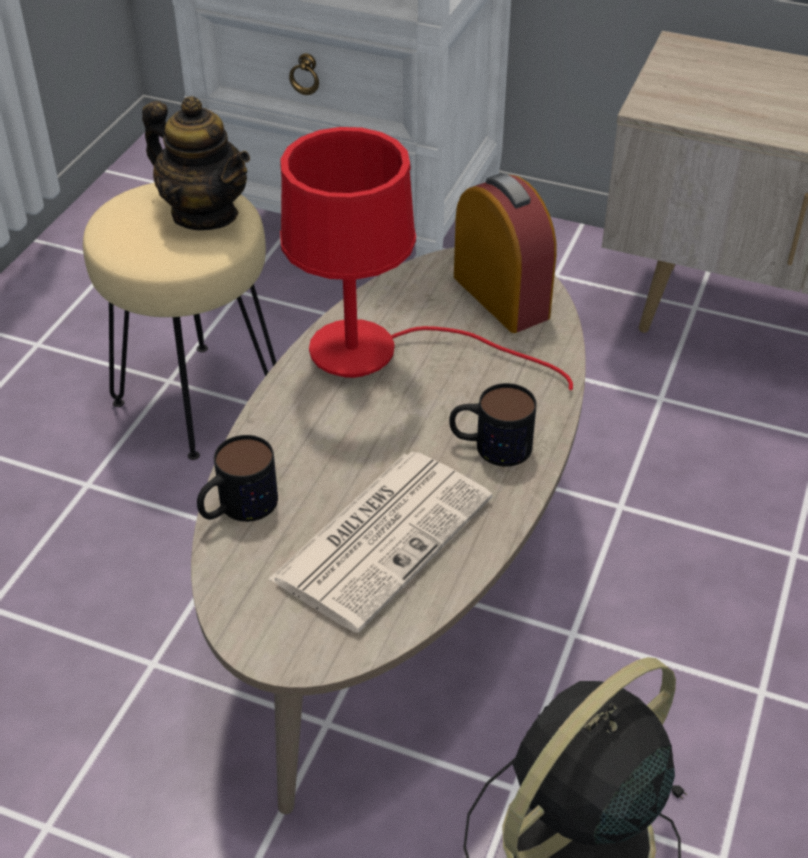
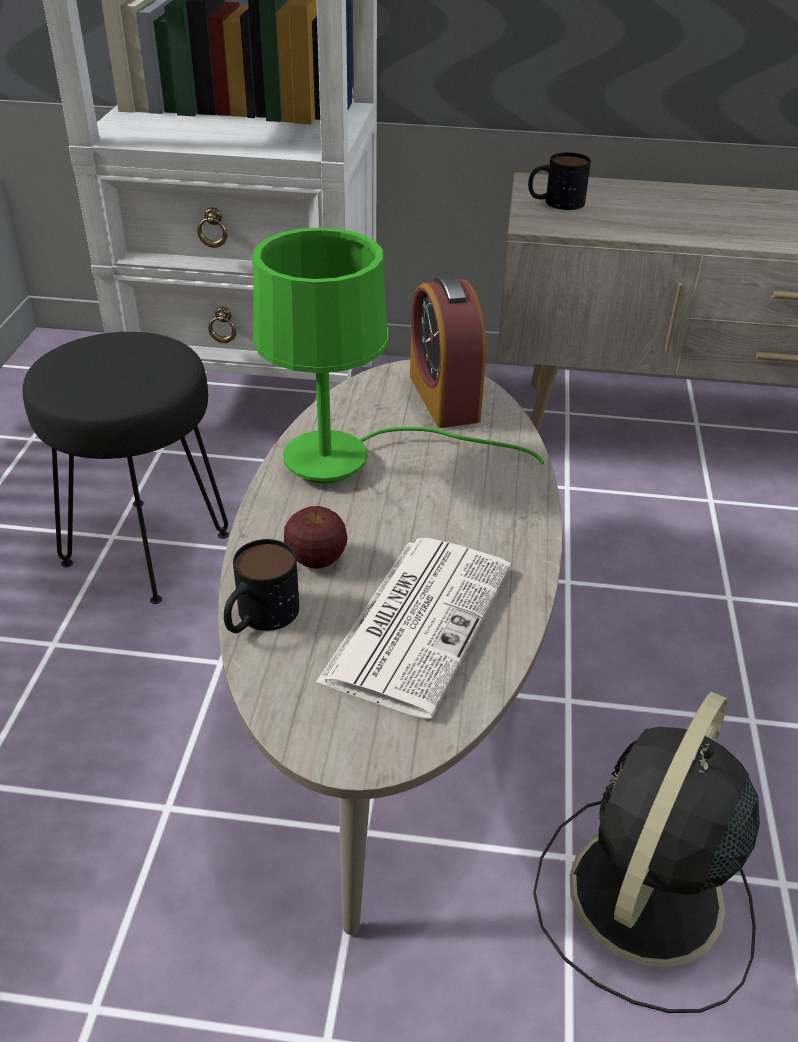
camera: 15 degrees left, 5 degrees down
(198, 398) = (146, 548): beige stool -> black stool
(205, 214) = (144, 356): teapot -> none
(309, 458) = (316, 560): none -> apple
(378, 357) = (350, 462): red table lamp -> green table lamp
(490, 445) = (487, 523): mug -> mug (555, 202)
(501, 297) = (444, 398): alarm clock -> alarm clock turned 150 degrees counterclockwise

